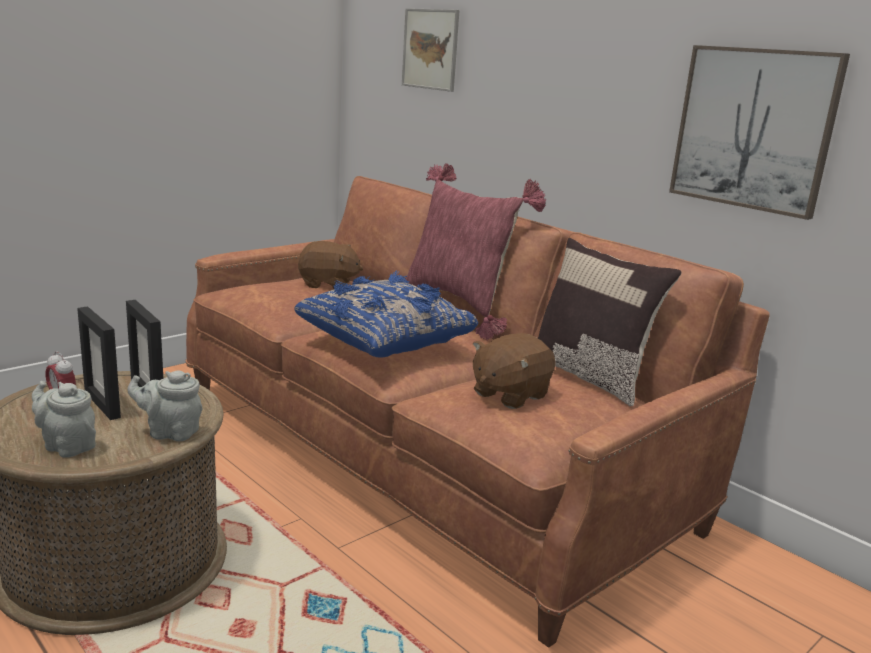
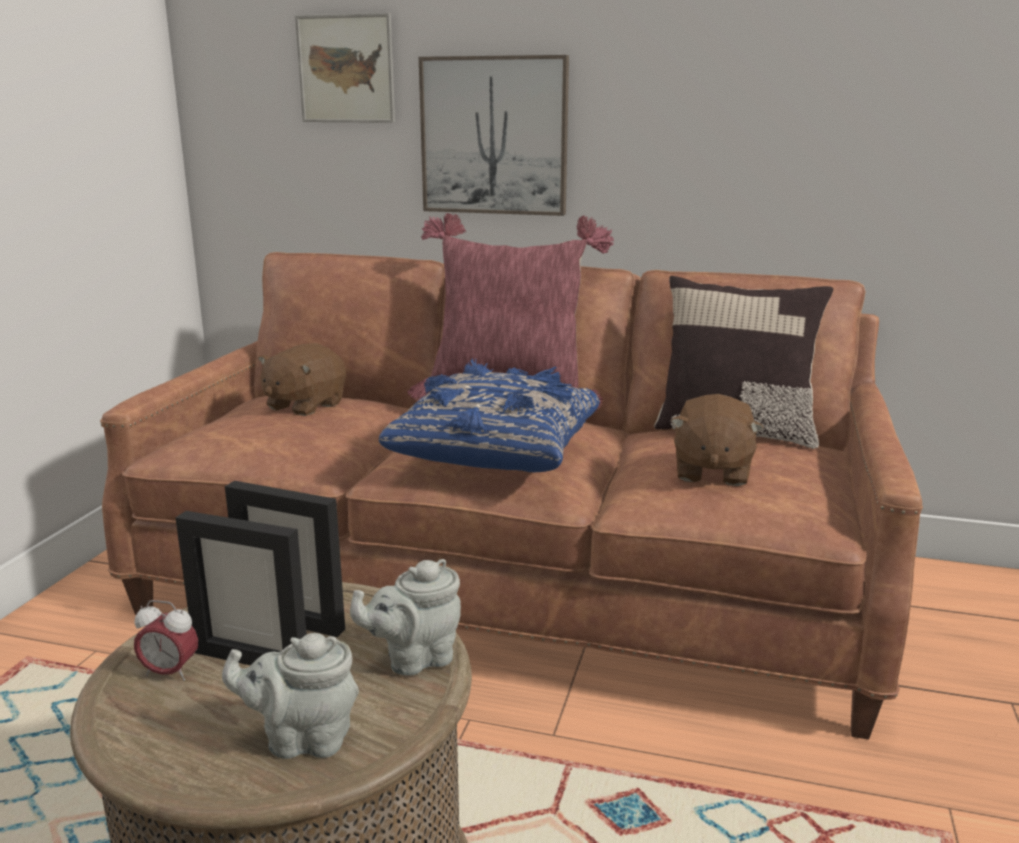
camera: 30 degrees left, 0 degrees up
(328, 284) = (304, 406): brown plush toy -> brown plush toy turned 150 degrees clockwise
(754, 129) = (832, 125): picture -> picture (494, 136)

